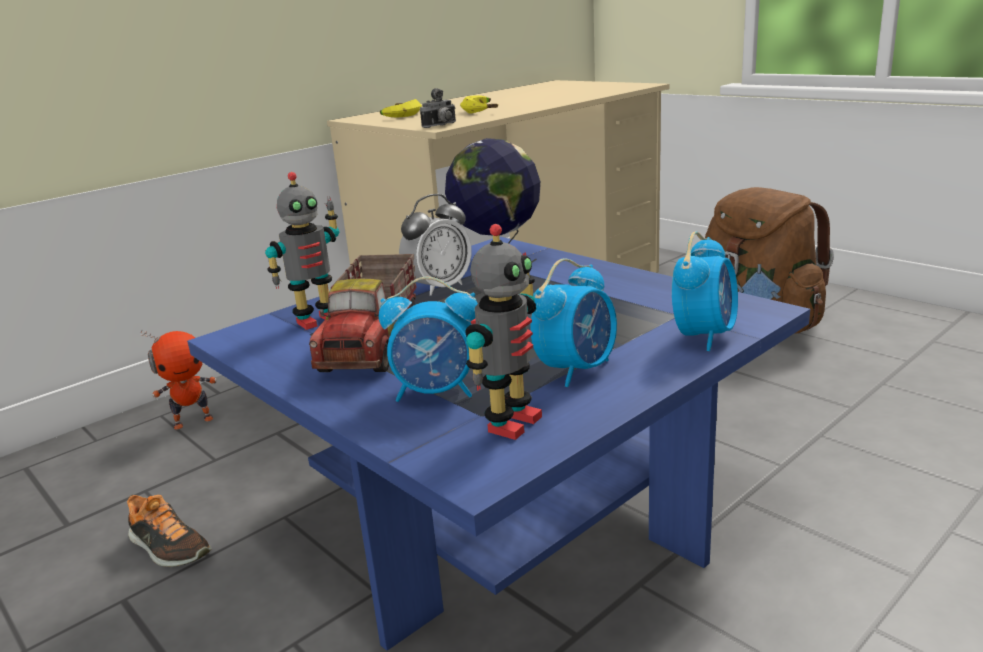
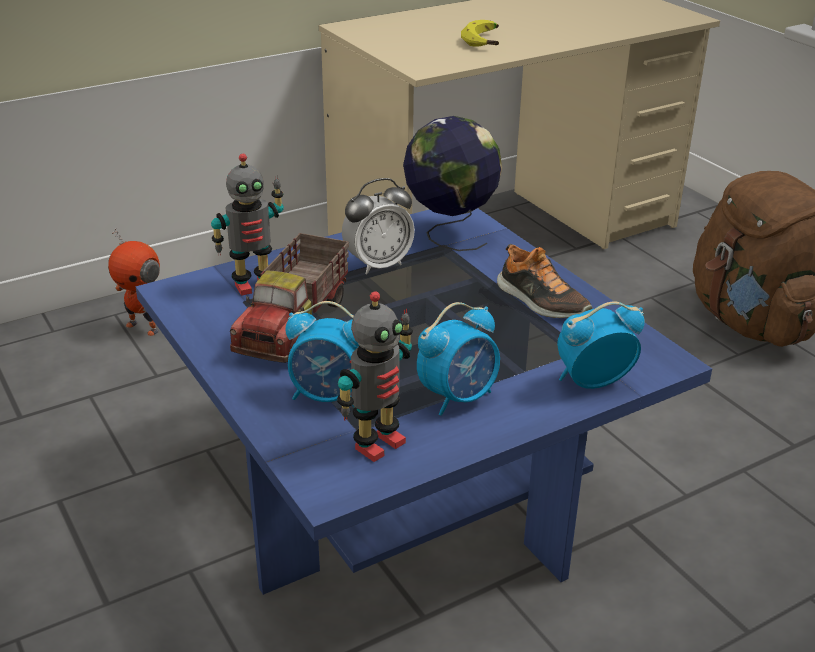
camera: 10 degrees right, 10 degrees up
(168, 548) = (102, 459): shoe -> shoe (540, 301)
(193, 421) = (144, 327): toy robot -> toy robot turned 45 degrees clockwise
(398, 115) = (394, 31): banana -> none
(441, 125) = (428, 67): camera -> none
(704, 336) = (592, 382): alarm clock -> alarm clock turned 150 degrees counterclockwise

